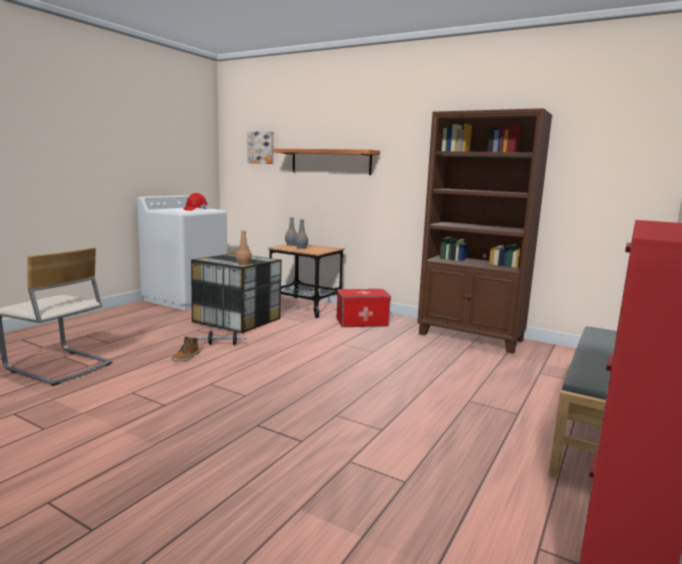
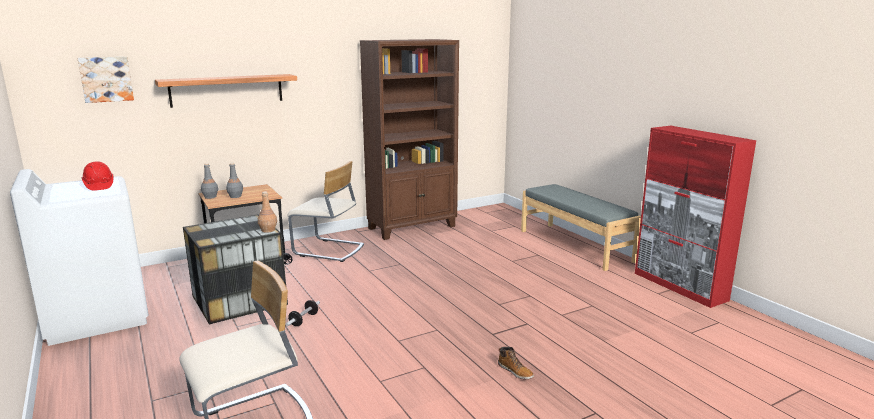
camera: 60 degrees left, 5 degrees up
(186, 357) = (318, 343): boot -> boot (515, 371)
(362, 322) = (328, 250): storage box -> beige chair

